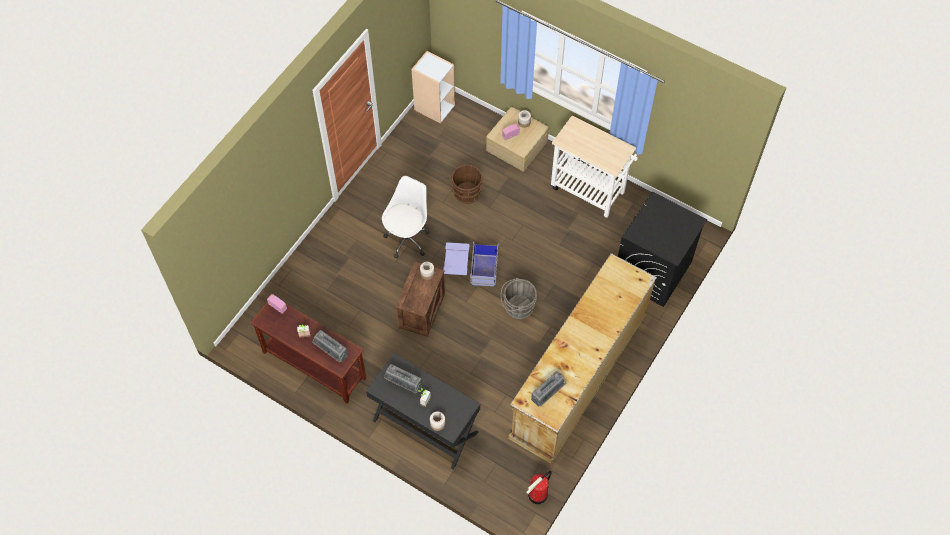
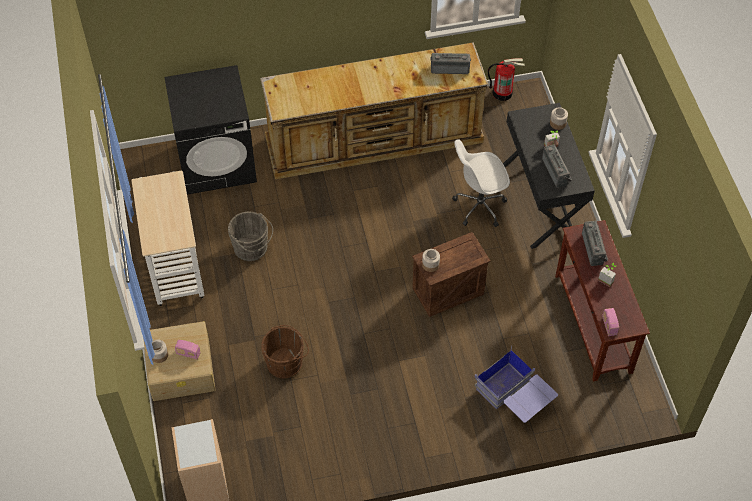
camera: 135 degrees left, 5 degrees down
(407, 239) = (391, 366): white office chair -> white office chair (478, 207)
(470, 270) = (364, 289): blue storage box -> blue storage box (514, 398)
(517, 307) = (362, 226): grey bucket -> grey bucket (252, 249)

